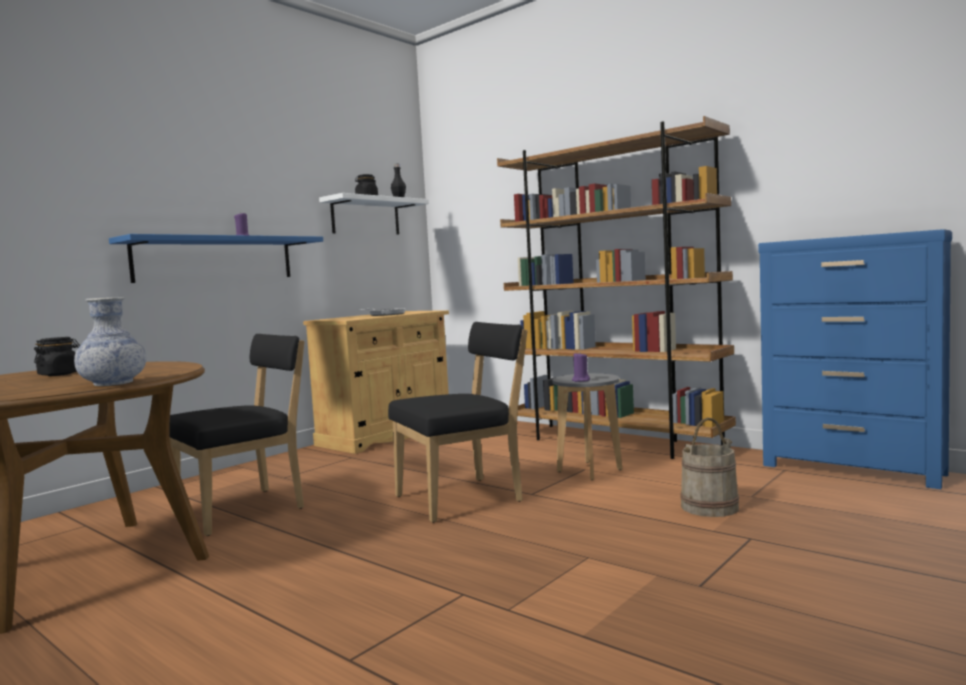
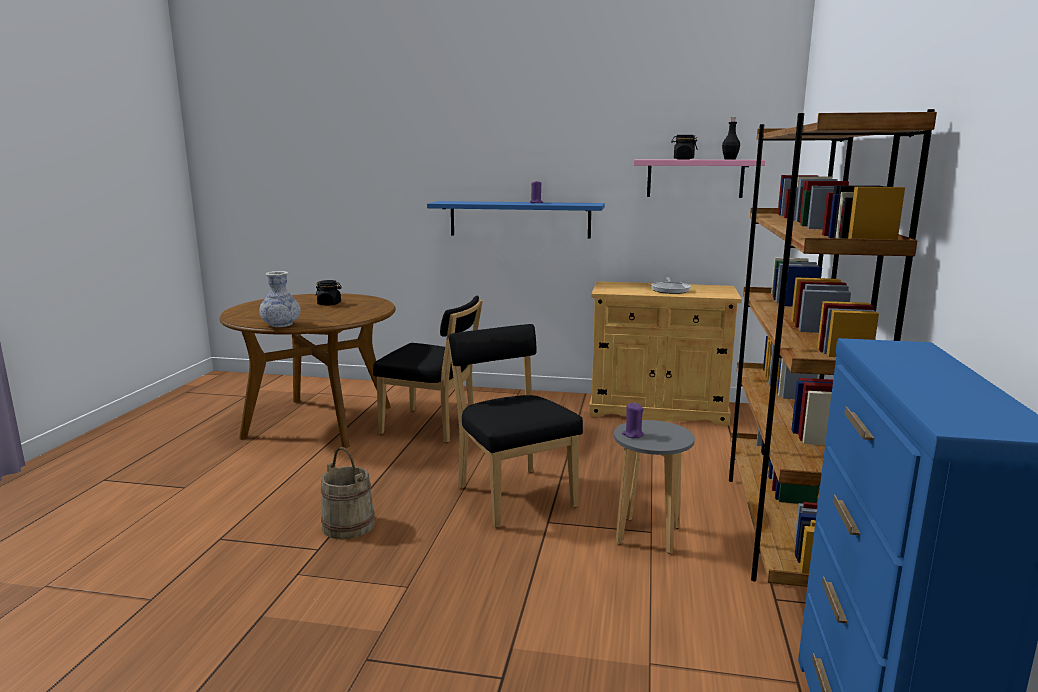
camera: 60 degrees right, 10 degrees up
(365, 217) = (695, 178): white shelf -> pink shelf
(464, 498) = (513, 494): black chair -> black chair turned 150 degrees counterclockwise
(709, 507) = (585, 636): beige bucket -> beige bucket (348, 525)

